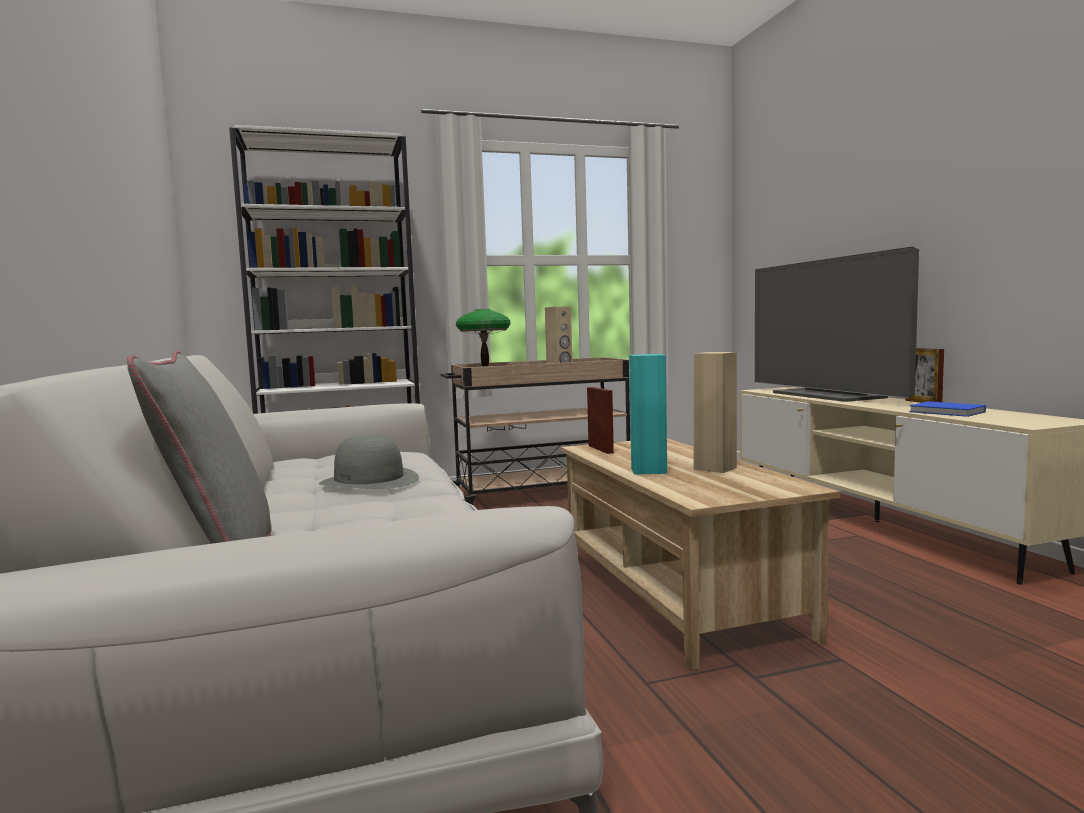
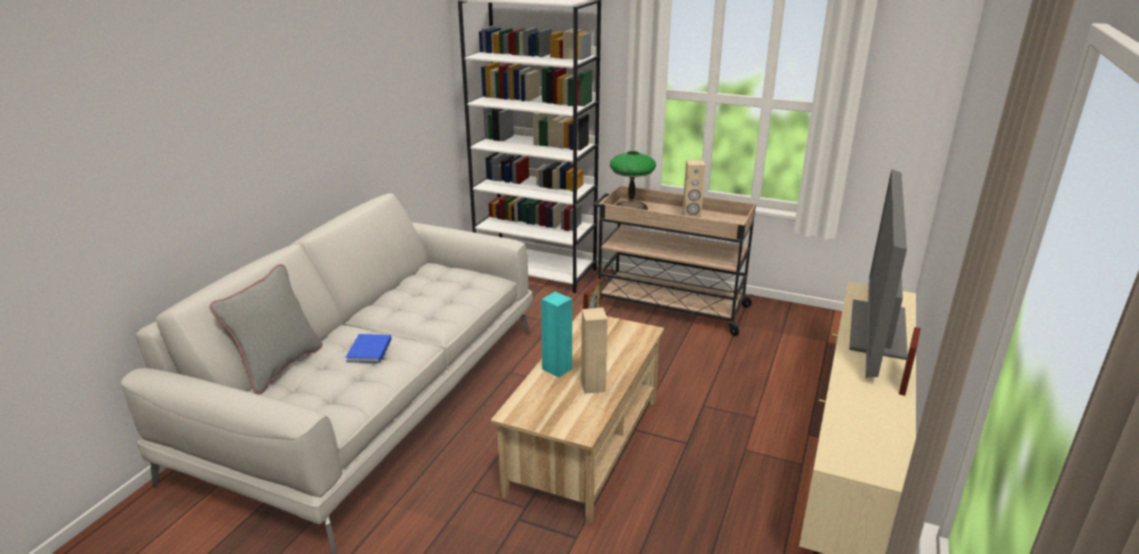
camera: 40 degrees right, 20 degrees up
(370, 481) = (419, 314): grey hat -> none
(948, 412) = (856, 411): blue book -> blue book (368, 351)

